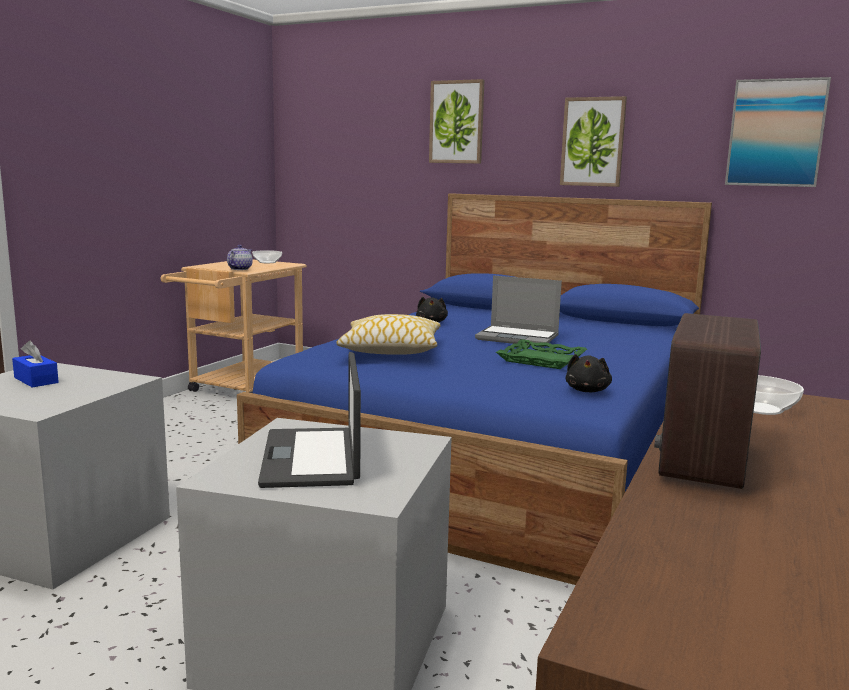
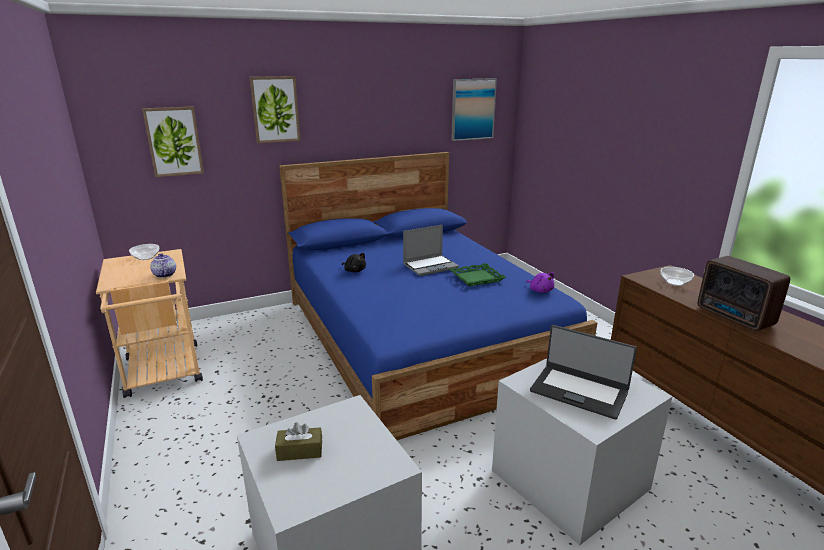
camera: 50 degrees left, 10 degrees up
(36, 380) = (300, 451): blue tissue box -> brown tissue box
(390, 349) = (415, 304): pillow -> none
(587, 390) = (540, 290): black plush toy -> purple plush toy
(593, 142) = (377, 119): picture -> picture (174, 141)

